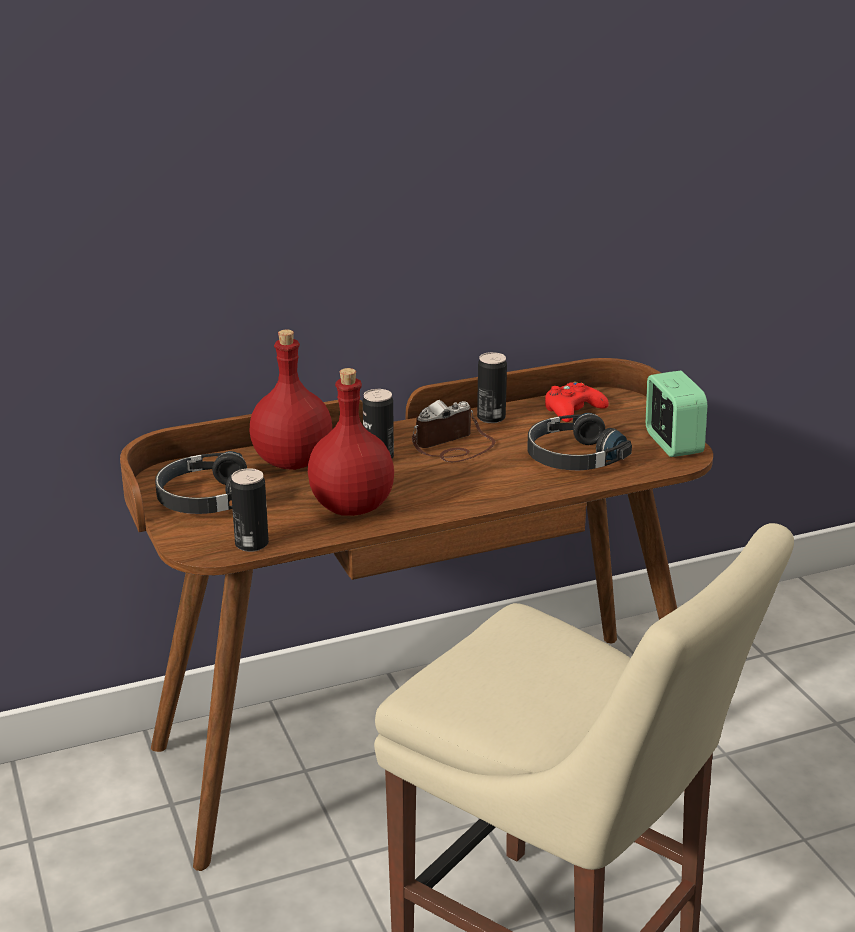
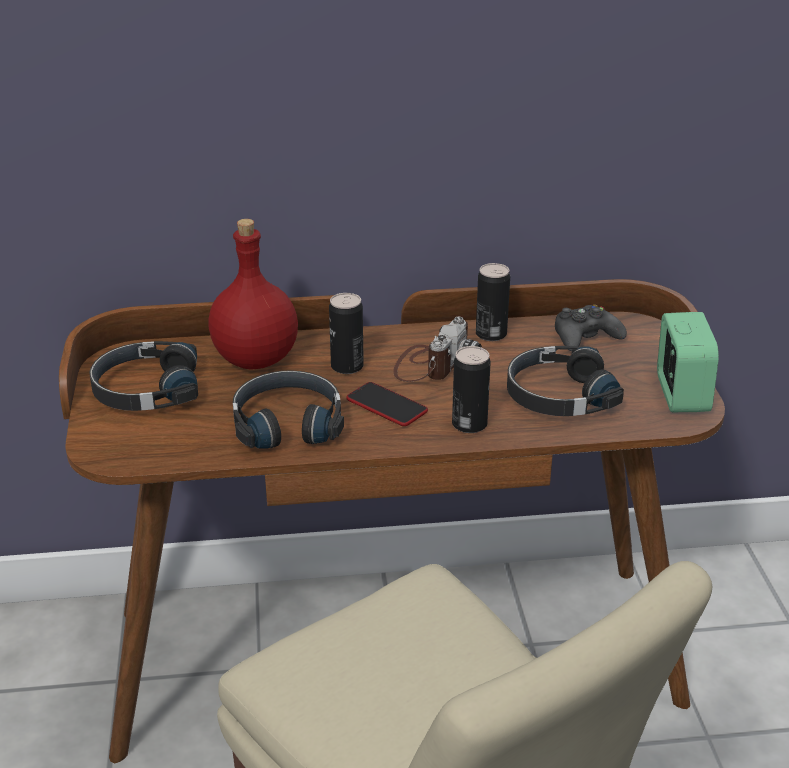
camera: 15 degrees right, 5 degrees up
(251, 544) = (160, 454): can -> can (469, 424)
(351, 506) = (287, 423): red bottle -> black headphones
(431, 482) = (386, 405): none -> phone
(453, 446) = (433, 364): camera -> camera turned 135 degrees clockwise
(573, 410) = (585, 337): red game controller -> black game controller

